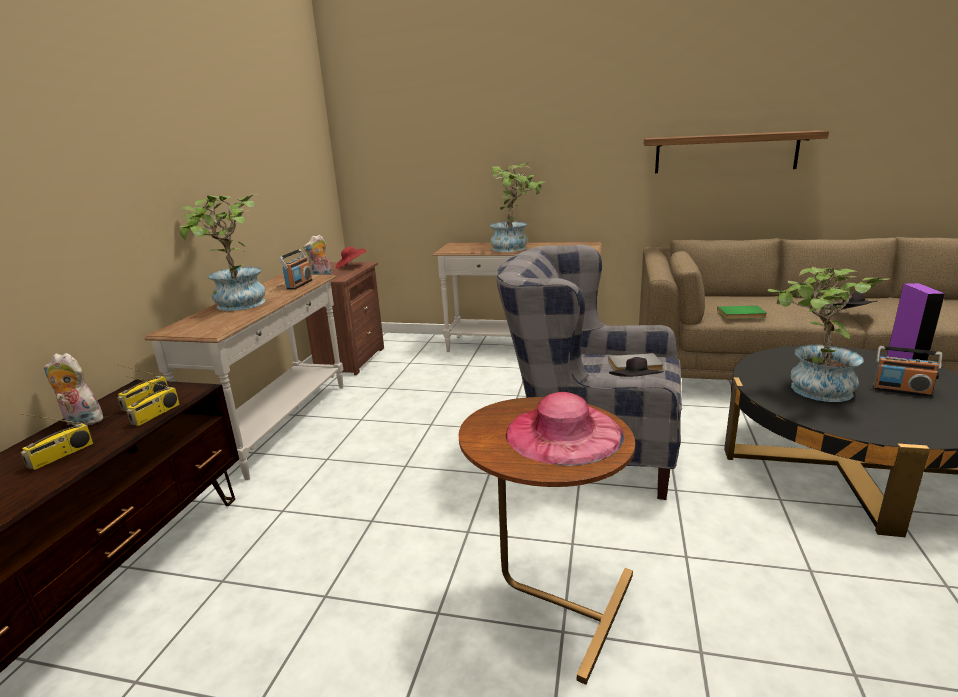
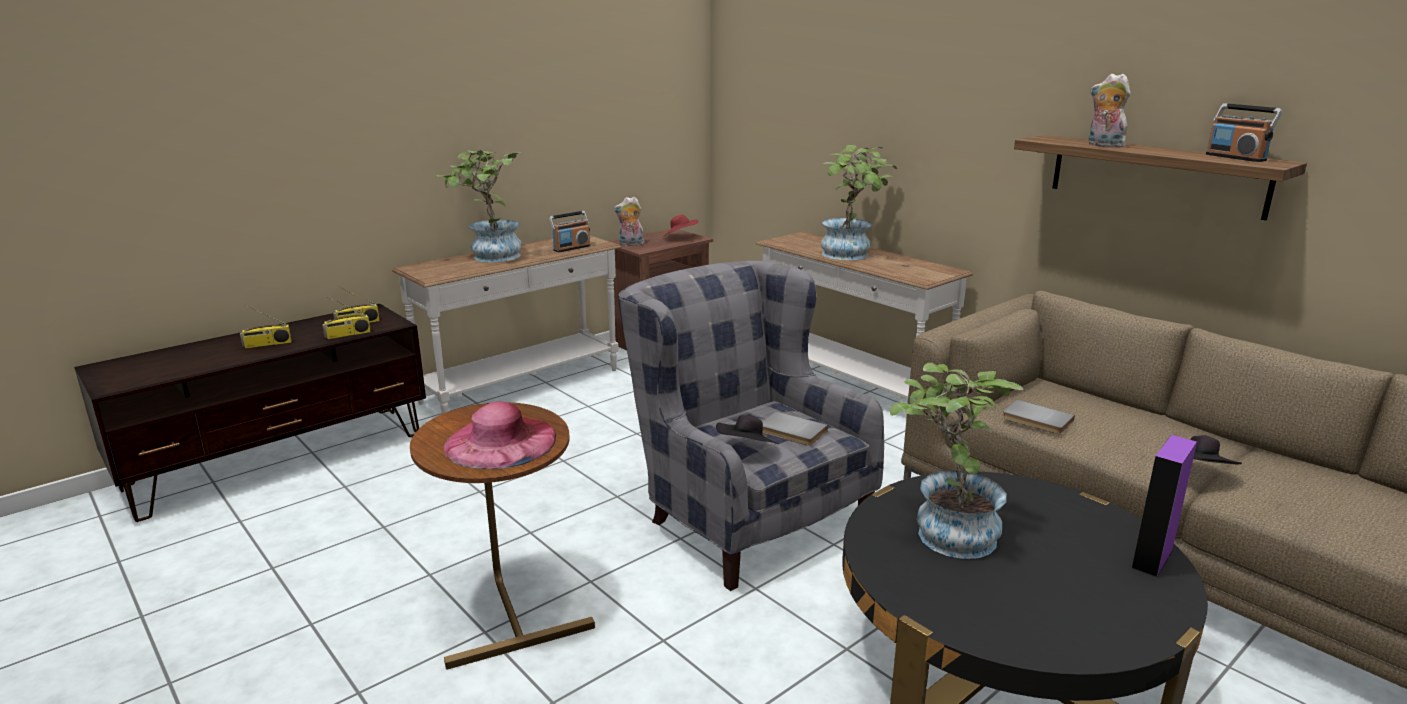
camera: 35 degrees right, 0 degrees up
(81, 422) = (307, 325): plush toy -> plush toy (1103, 146)
(741, 314) = (1036, 420): green book -> grey book
(901, 390) = (1058, 579): radio -> radio (1235, 157)

